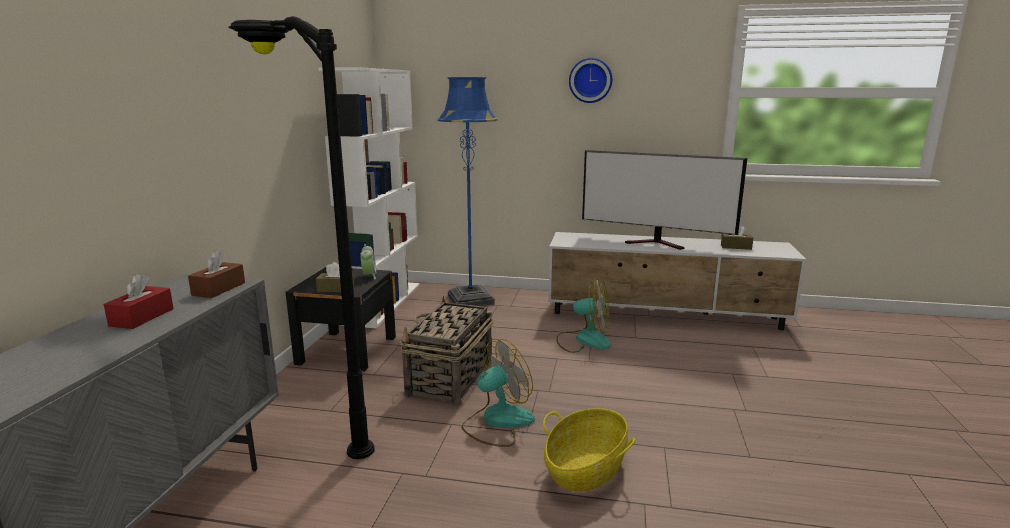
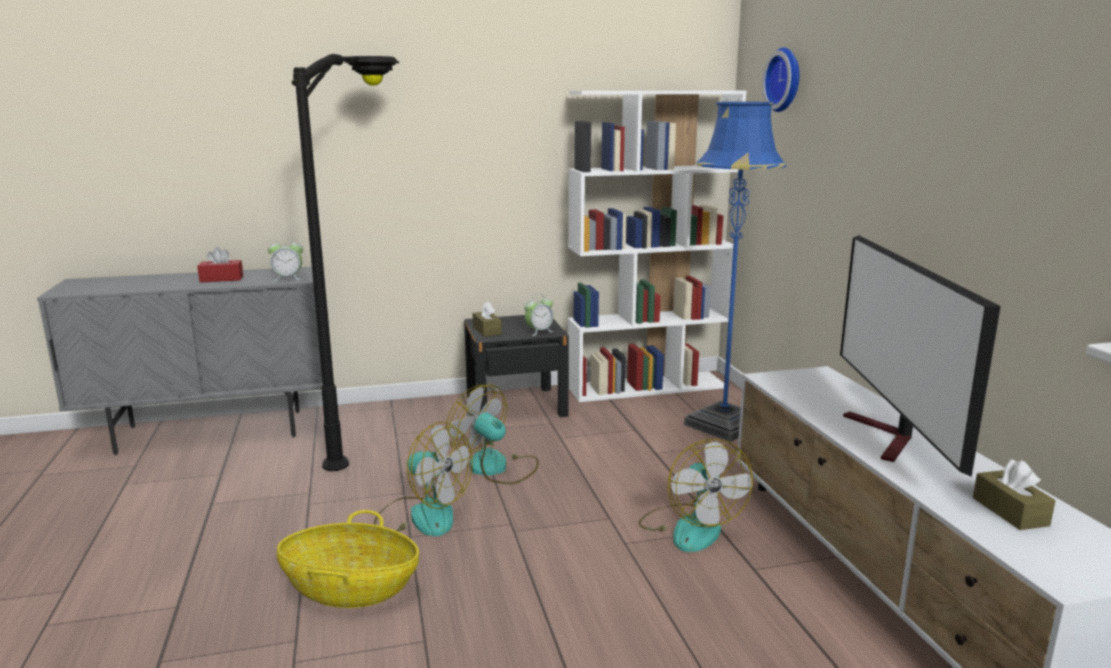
camera: 65 degrees right, 0 degrees up
(219, 289) = (288, 278): brown tissue box -> alarm clock
(449, 379) = (496, 468): basket -> fan
(590, 80) = (926, 110): wall clock -> wall clock (785, 80)

